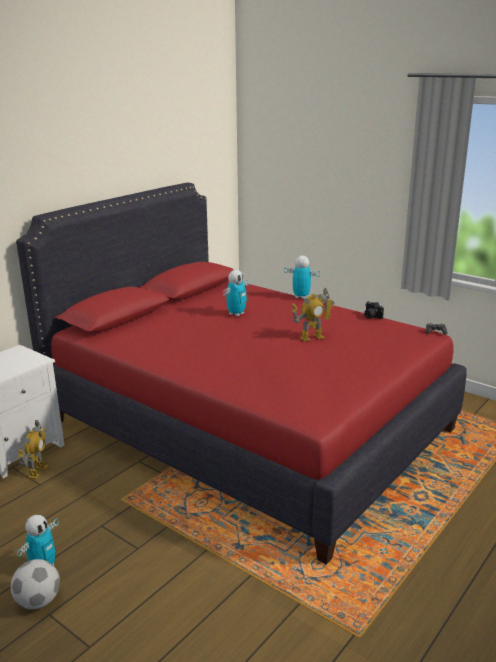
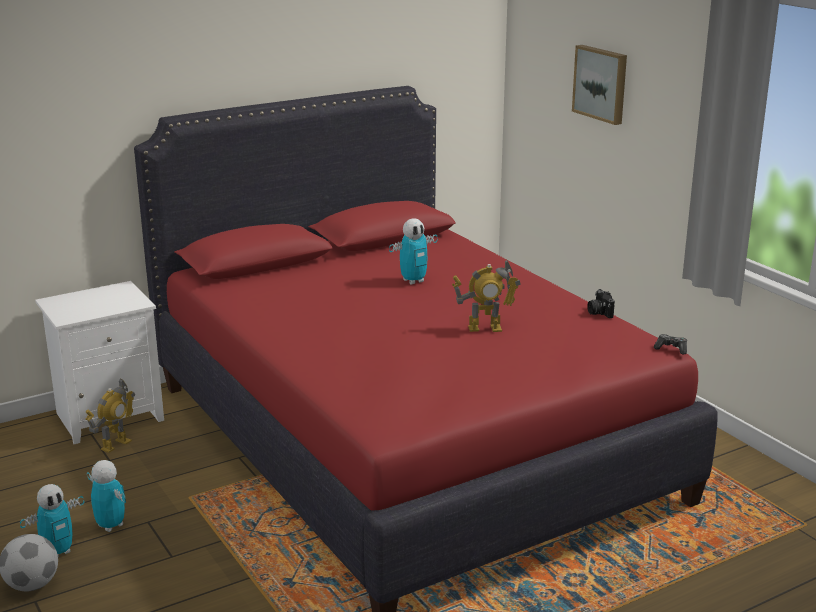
camera: 20 degrees right, 0 degrees up
(301, 297) = (524, 270): toy robot -> toy robot (110, 525)
(321, 170) = (601, 83): none -> picture

